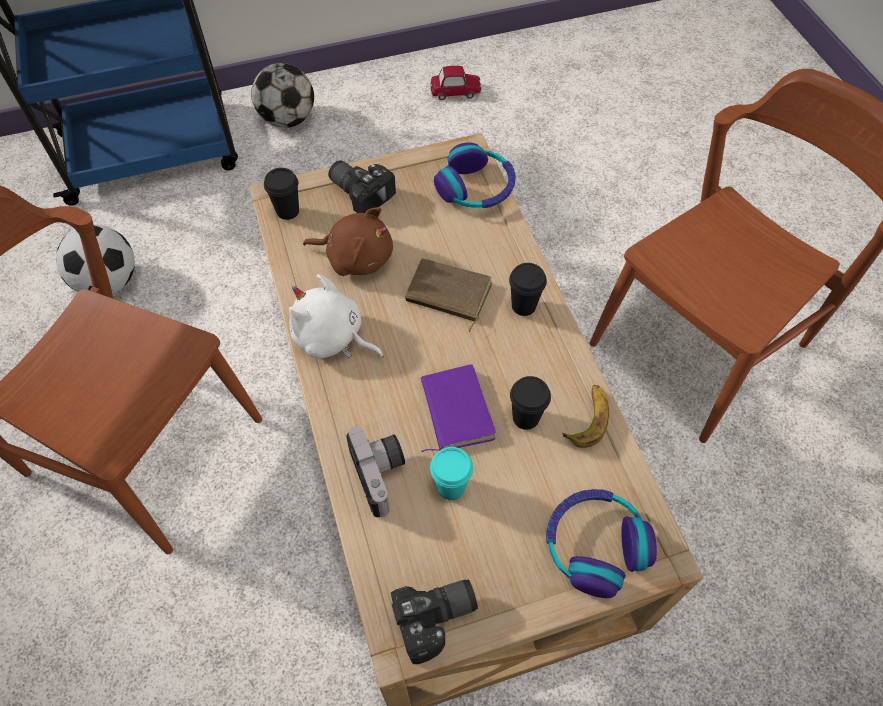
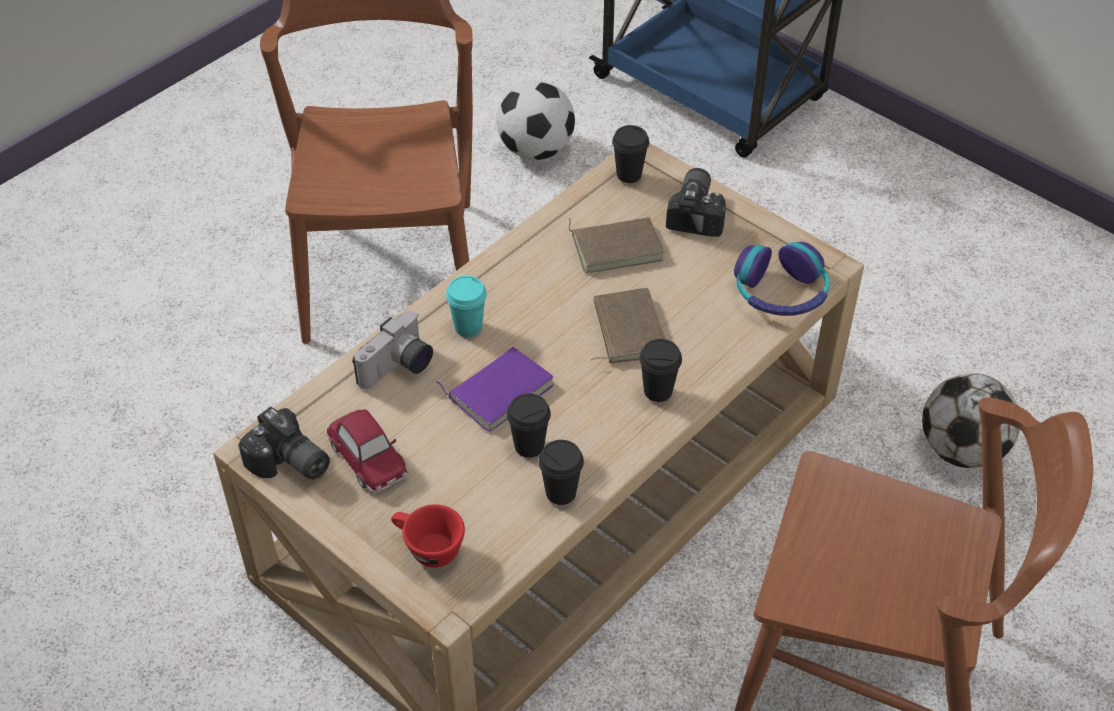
camera: 60 degrees right, 10 degrees down
(288, 119) = (851, 162): football -> football (961, 450)
(332, 338) = (513, 273): white plush toy -> none
(356, 257) = (616, 246): brown plush toy -> brown book
(451, 487) = (419, 422): turquoise cup -> turquoise cup (468, 327)
(455, 91) = (1043, 277): toy car -> toy car (368, 458)
(588, 419) = (560, 493): banana -> black cup
(595, 545) = (427, 548): headphones -> red cup

